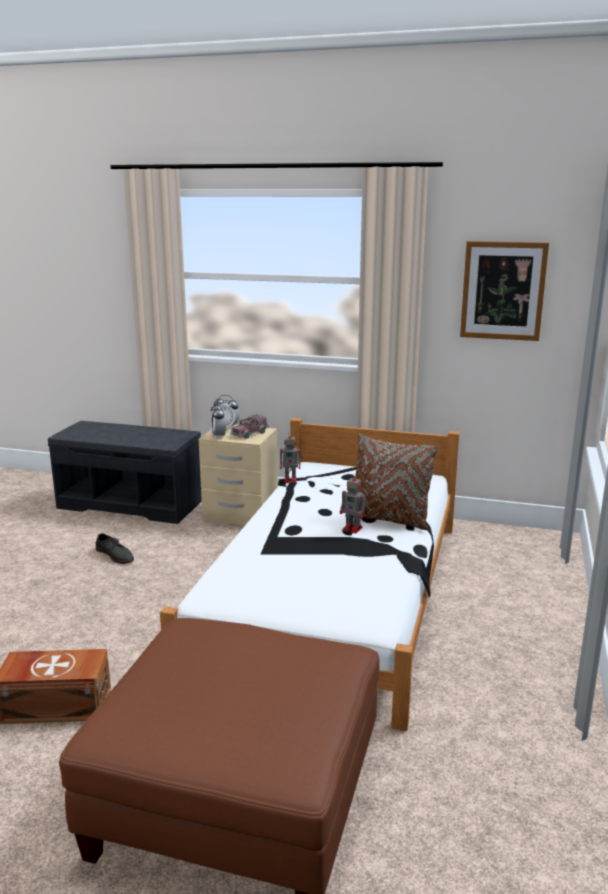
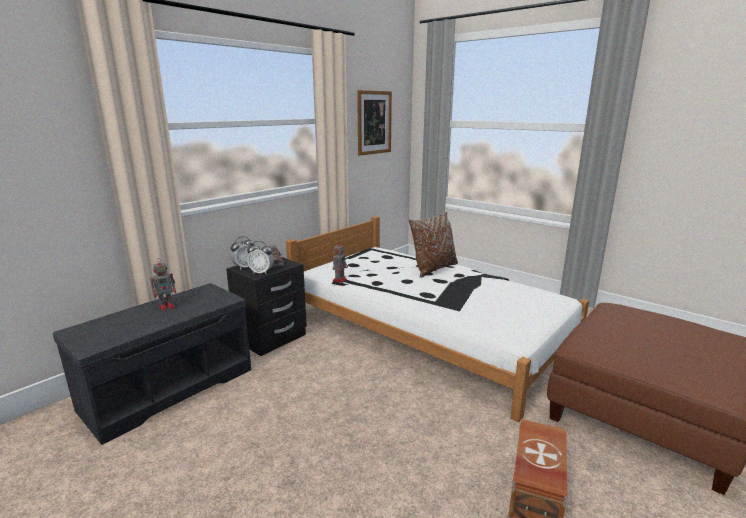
camera: 65 degrees left, 0 degrees up
(115, 555) = (277, 416): grey shoe -> none
(241, 514) = (271, 338): beige nightstand -> black nightstand
(353, 529) = (442, 279): toy robot -> toy robot (167, 306)

